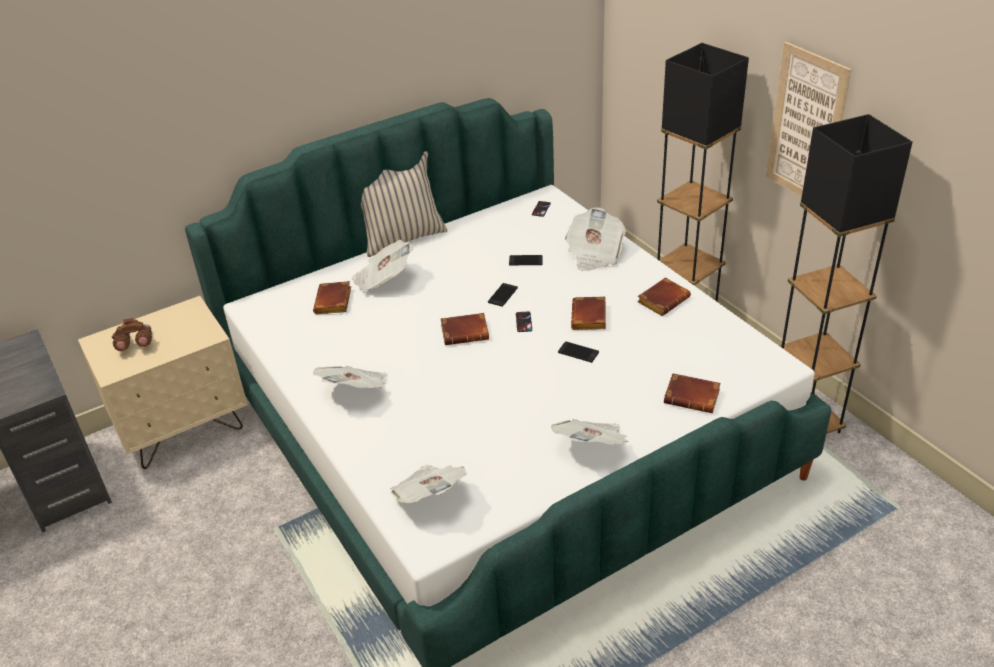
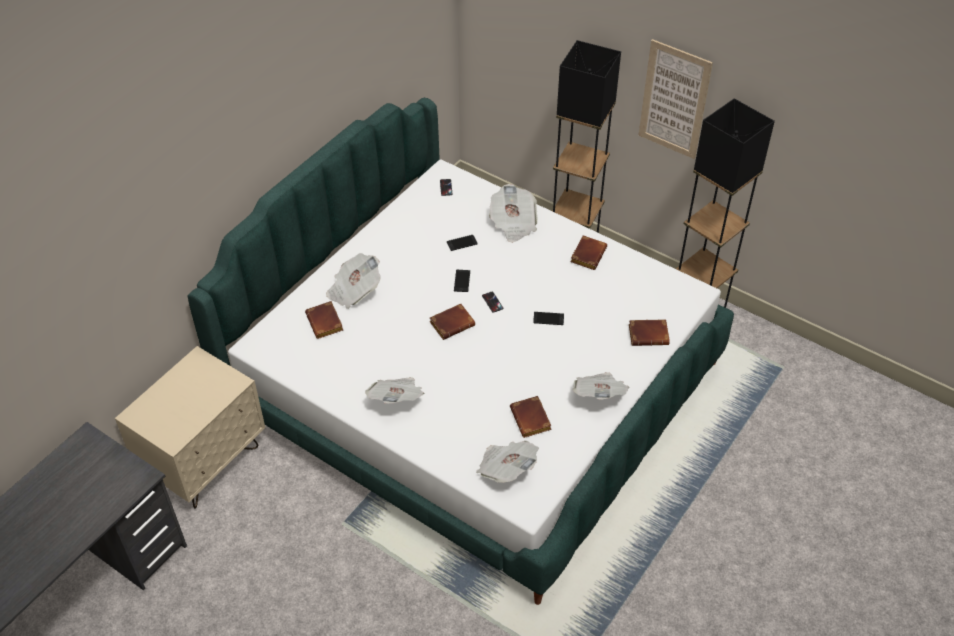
camera: 25 degrees left, 10 degrees up
(135, 345) = (174, 409): brown binoculars -> none
(402, 238) = (344, 244): beige pillow -> none
(590, 318) = (541, 285): brown book -> brown book (532, 420)

